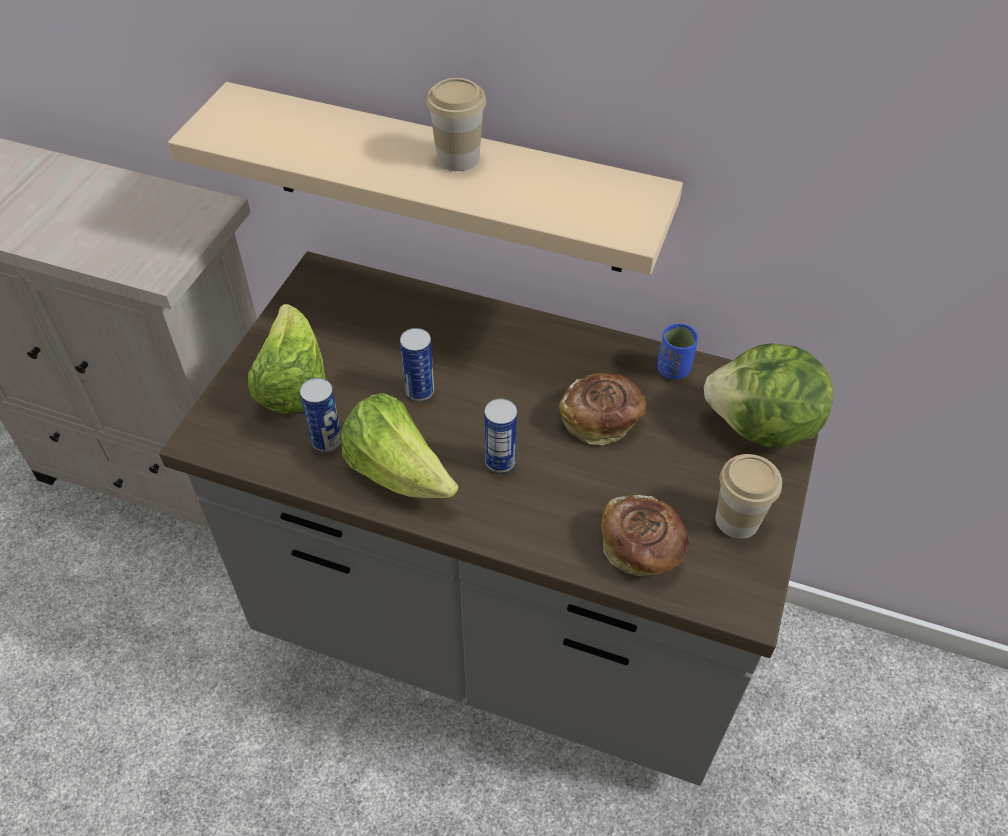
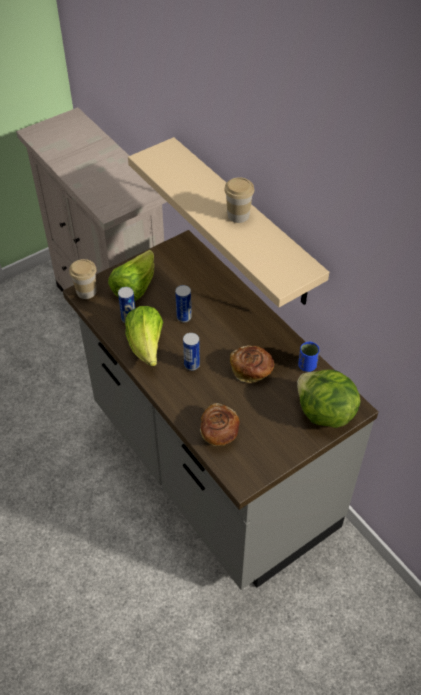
camera: 35 degrees right, 0 degrees up
(737, 520) = (272, 445): cup -> cup (86, 291)

